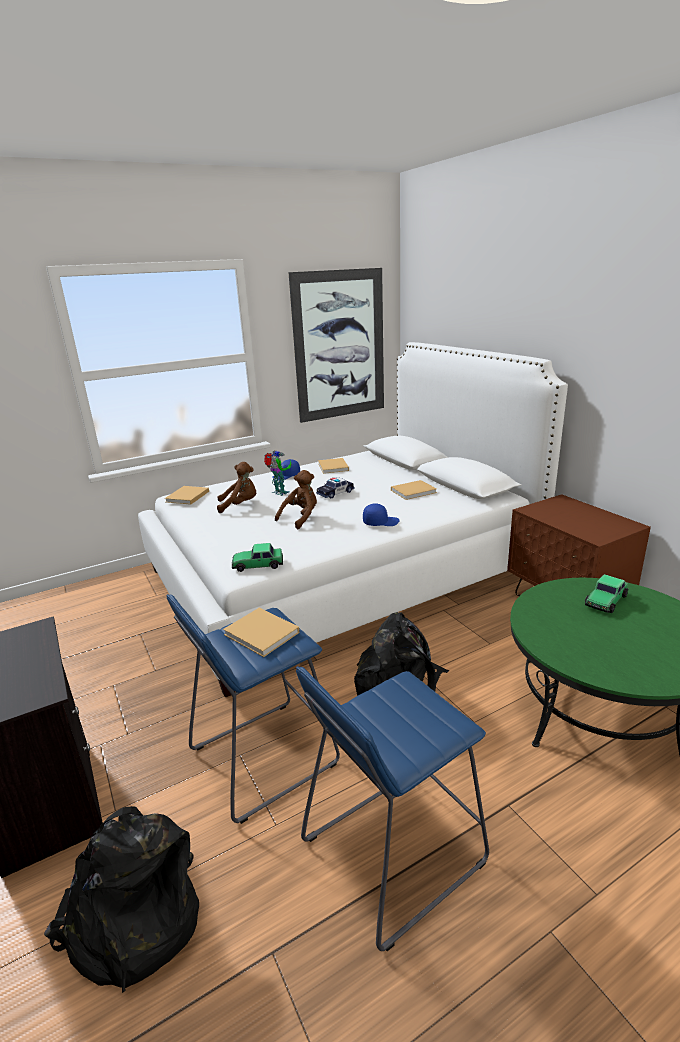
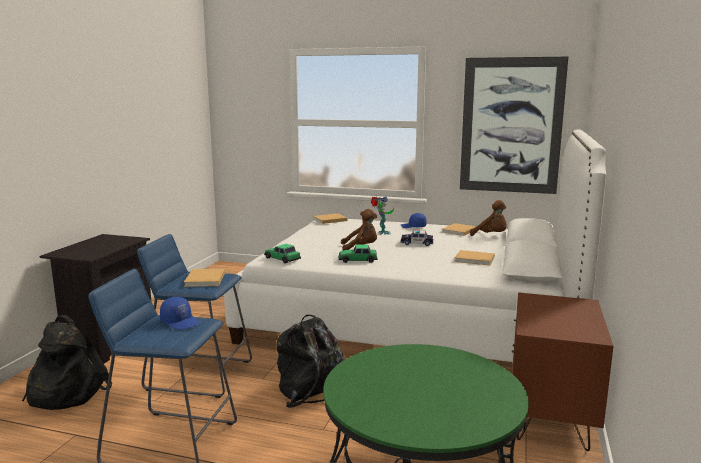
camera: 45 degrees right, 10 degrees down
(240, 505) = (346, 232): brown plush toy -> brown plush toy (491, 235)
(380, 522) = (400, 265): blue cap -> blue cap (180, 322)
(605, 600) = (462, 375): toy car -> toy car (357, 260)

